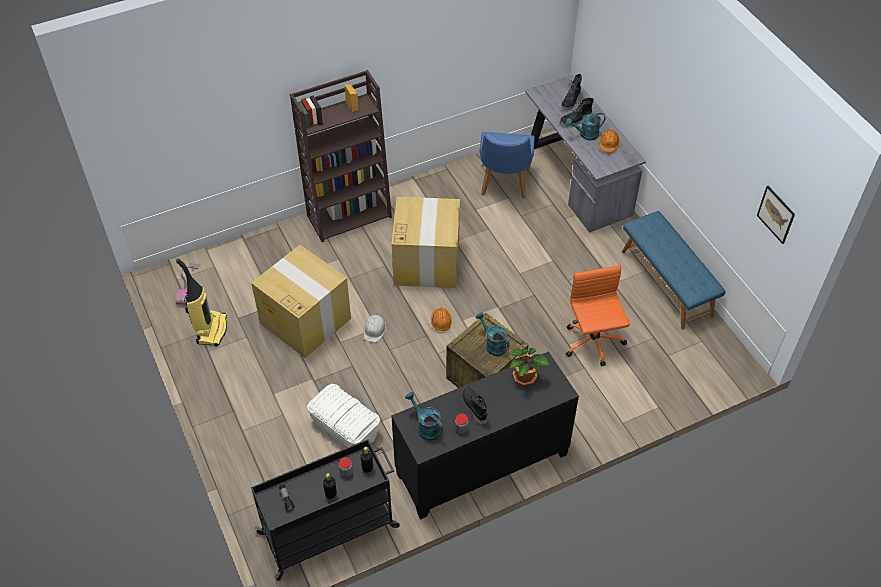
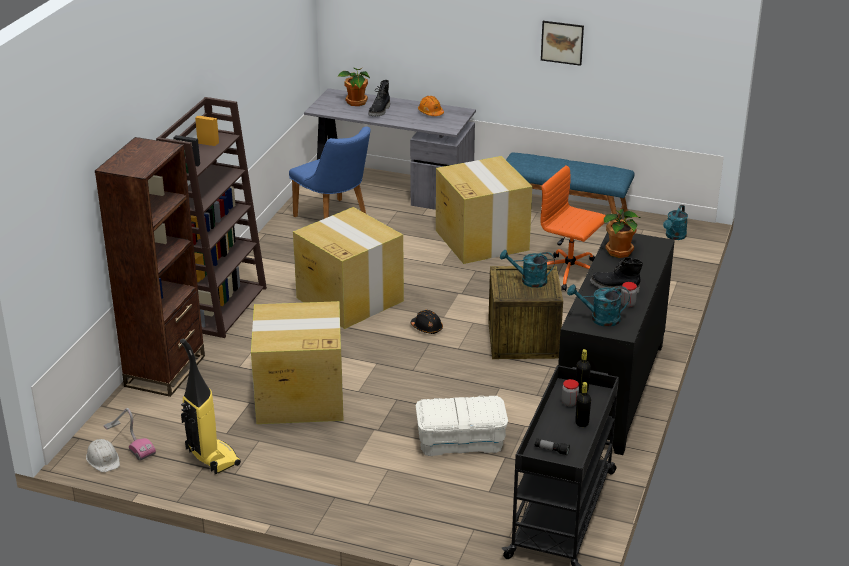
camera: 45 degrees left, 20 degrees down
(263, 245) = (165, 371): none -> brown bookcase
(374, 329) = (376, 365): white hard hat -> white hard hat (103, 459)
(441, 321) = (427, 328): orange hard hat -> black hard hat
(571, 101) = (356, 102): black boot -> potted plant
(574, 269) = (481, 239): none -> cardboard box
(585, 135) = (402, 115): turquoise watering can -> turquoise watering can (674, 236)
(776, 214) = (673, 39): picture -> picture (562, 42)

